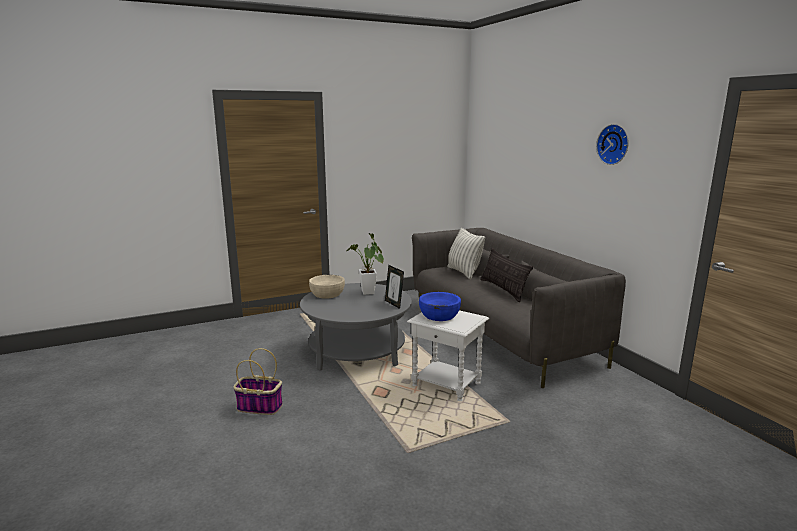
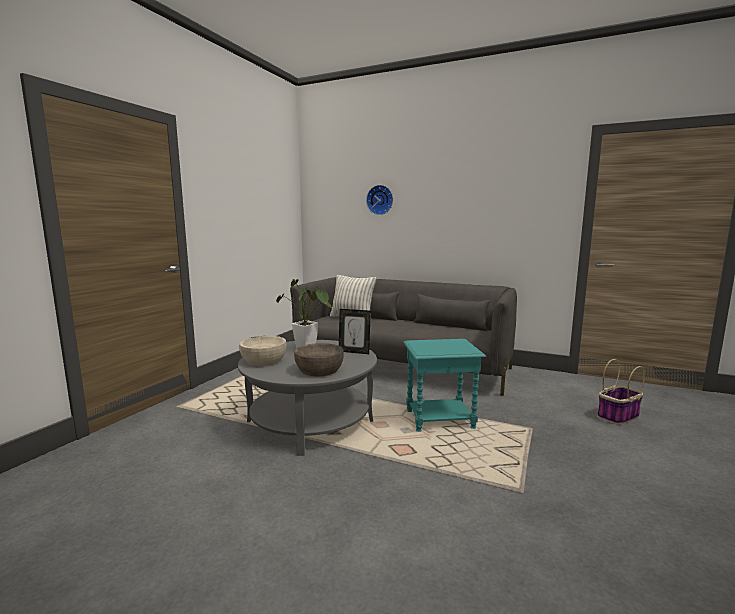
camera: 40 degrees left, 5 degrees down
(258, 407) = (299, 532): basket -> basket (618, 416)
(343, 311) = (319, 370): none -> brown bowl
(439, 315) = (432, 346): blue bowl -> none
(447, 384) = (439, 419): white side table -> turquoise side table
(503, 289) = (411, 322): pillow -> none
(614, 144) = (488, 183): wall clock -> wall clock (380, 200)

